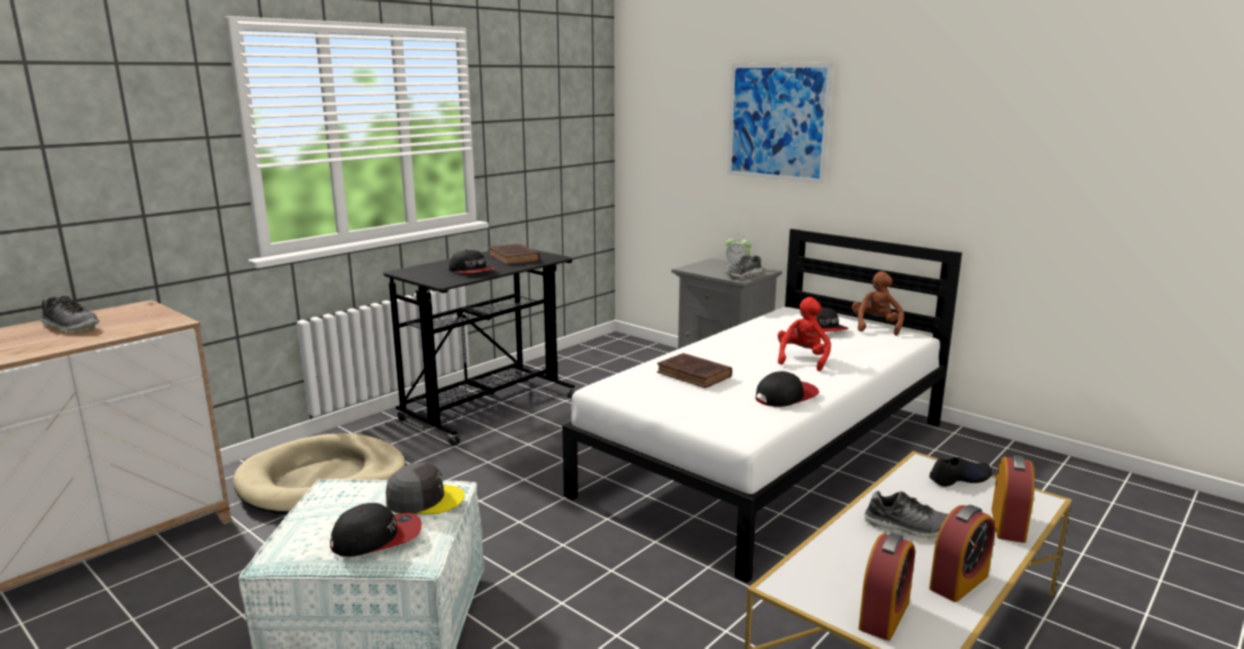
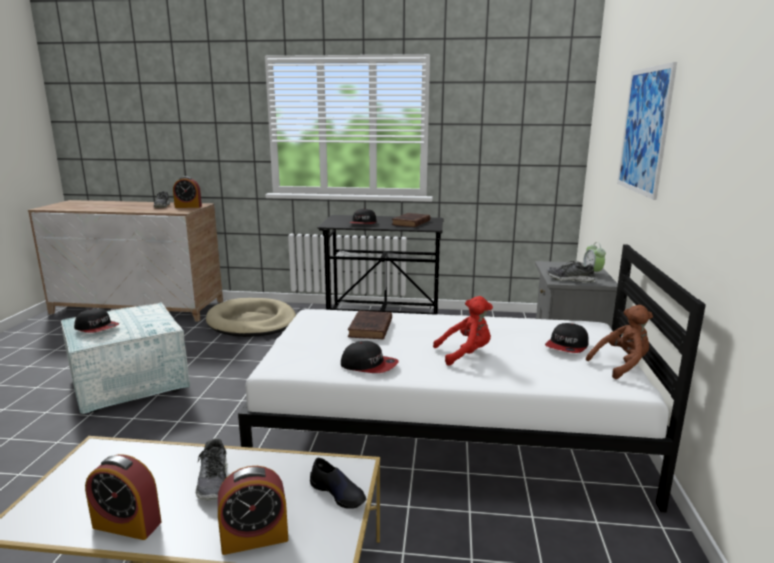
camera: 55 degrees right, 0 degrees up
(424, 499) = (143, 324): grey cap -> none
(884, 615) = (63, 496): alarm clock -> alarm clock (188, 206)

